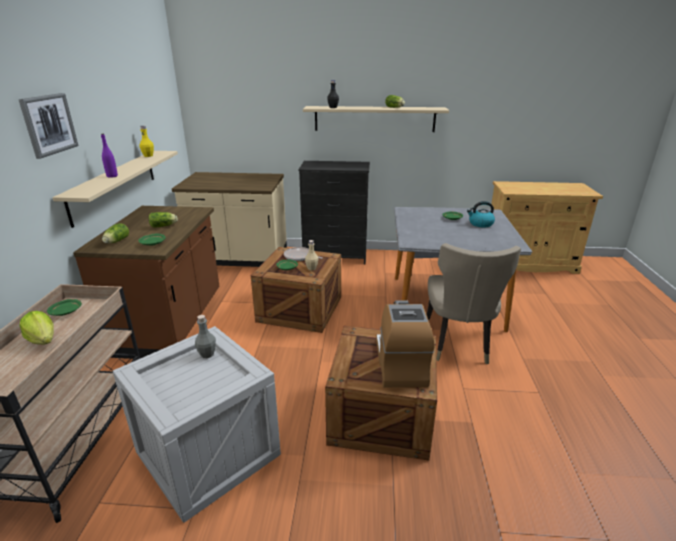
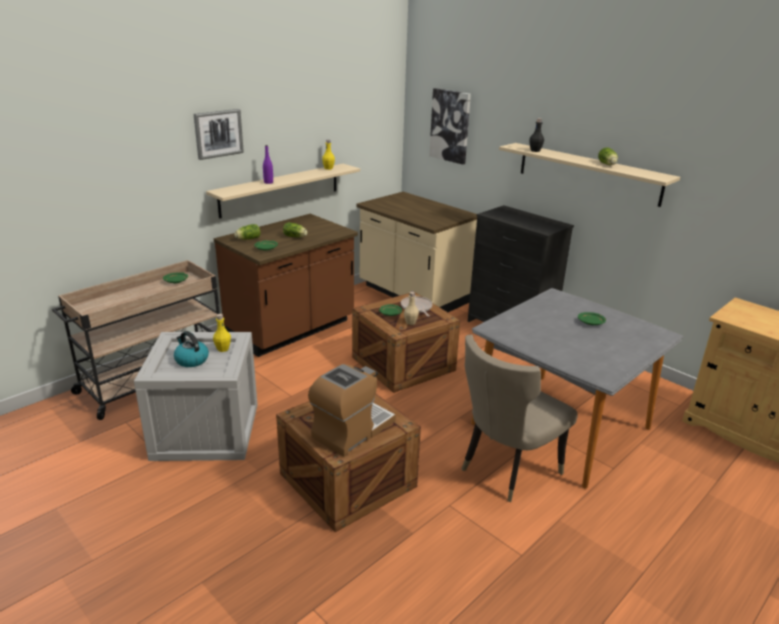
camera: 40 degrees right, 0 degrees up
(43, 340) = (143, 294): lettuce -> none
(207, 354) = (223, 349): grey bottle -> yellow bottle
(236, 102) = (450, 126): none -> picture
(480, 224) = (613, 340): kettle -> kettle (191, 360)

